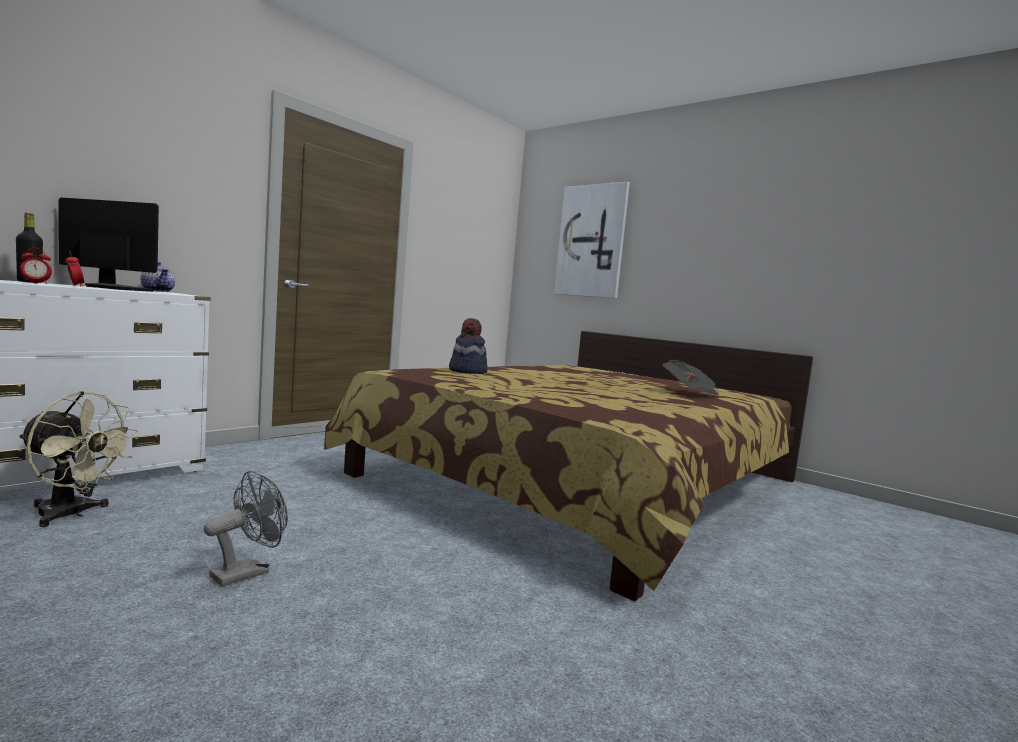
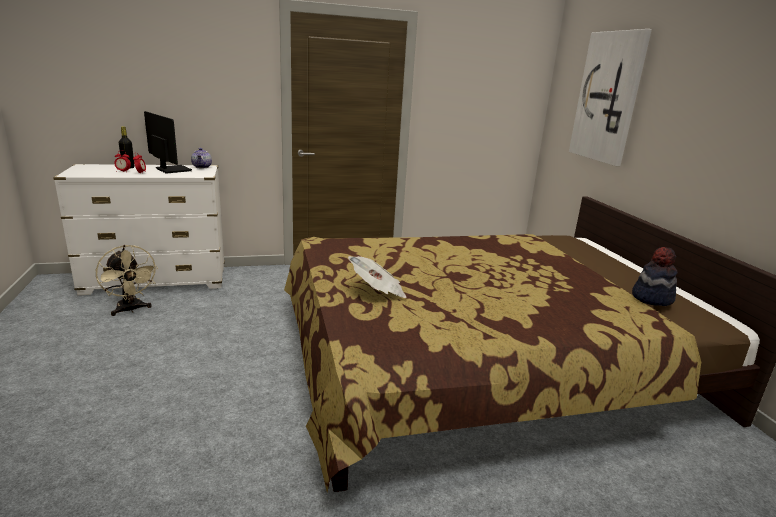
camera: 35 degrees right, 15 degrees up
(248, 572) = (154, 377): grey fan -> none
(467, 371) = (381, 248): hat -> hat (651, 298)
(690, 394) = (559, 312): newspaper -> newspaper (377, 291)

